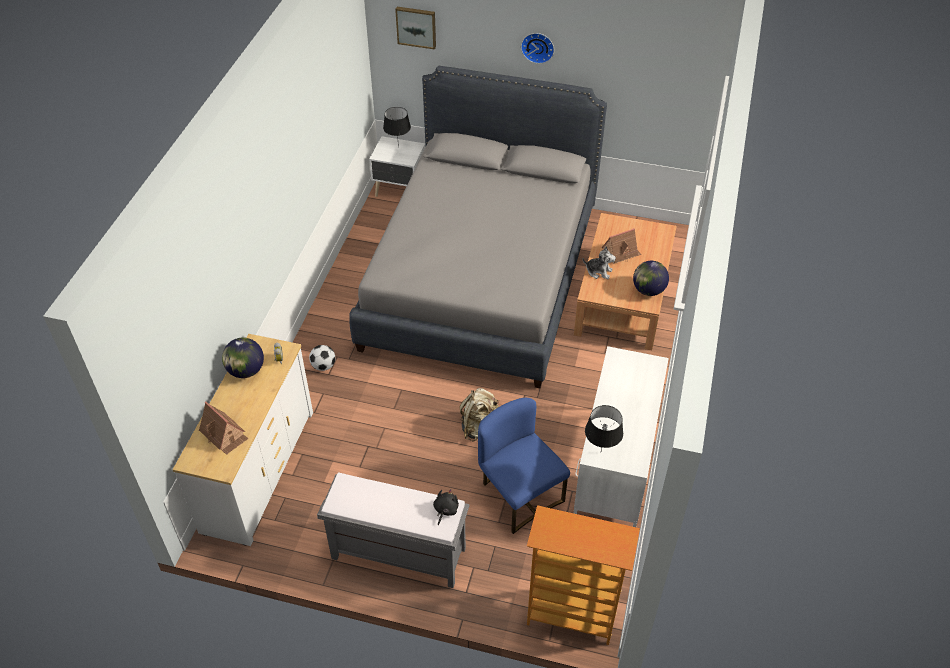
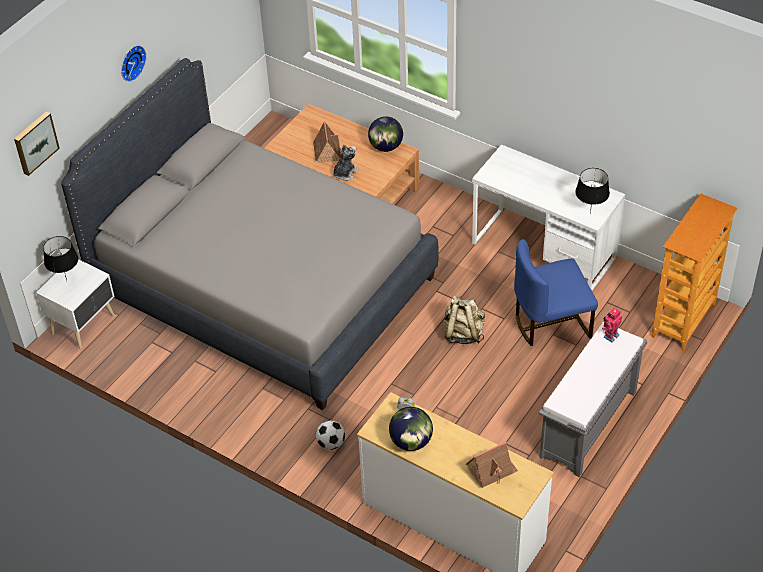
camera: 70 degrees left, 0 degrees up
(445, 510) = (610, 336): black plush toy -> toy robot

